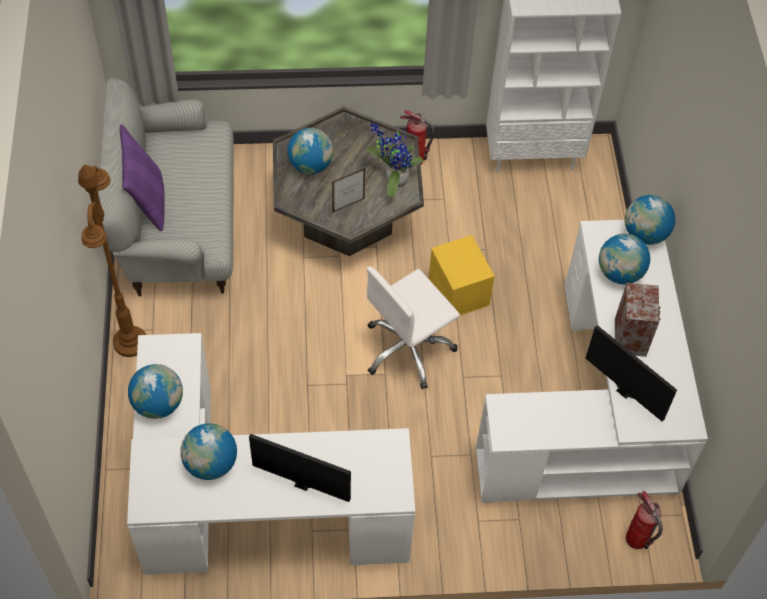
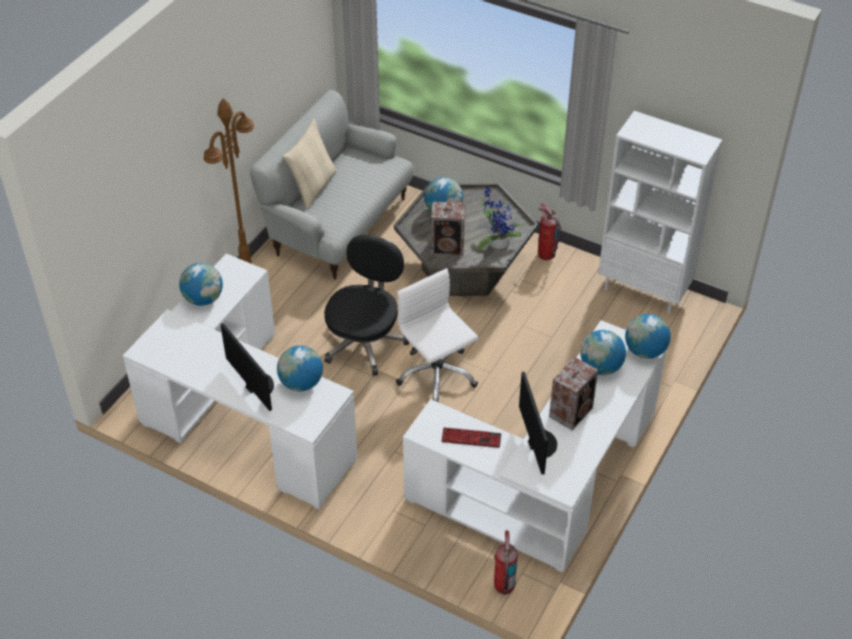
camera: 35 degrees right, 10 degrees down
(147, 201) = (313, 187): purple pillow -> beige pillow
(210, 464) = (203, 347): globe -> globe (301, 383)
(309, 349) = (365, 341): none -> black office chair
(348, 205) = (448, 247): picture frame -> speaker
(408, 349) = (436, 375): white office chair -> white office chair turned 60 degrees clockwise
(459, 292) = (507, 356): yellow storage box -> none
(558, 416) = (471, 438): none -> keyboard

